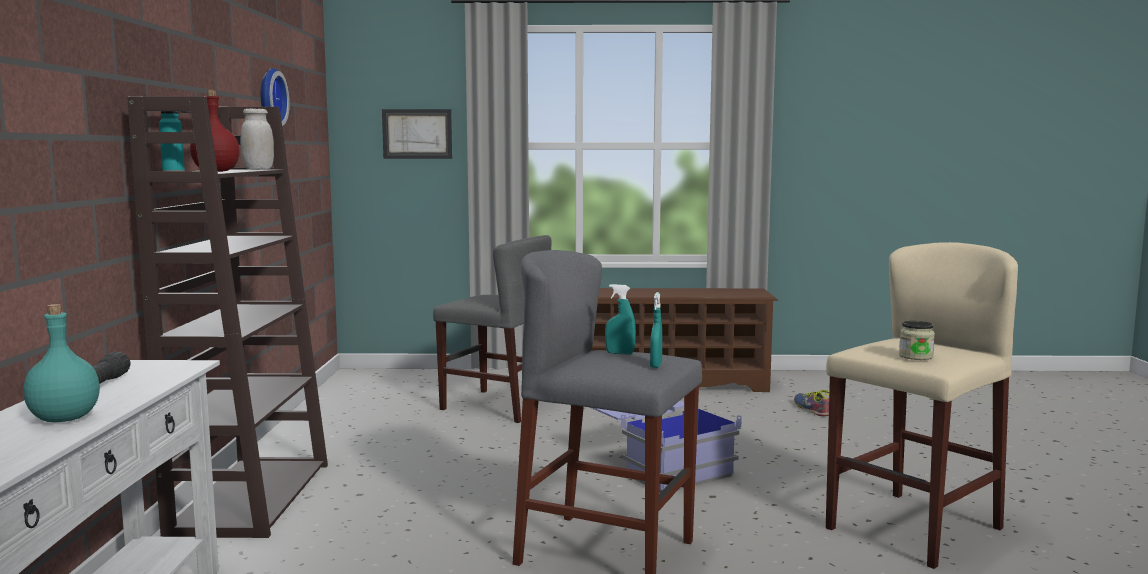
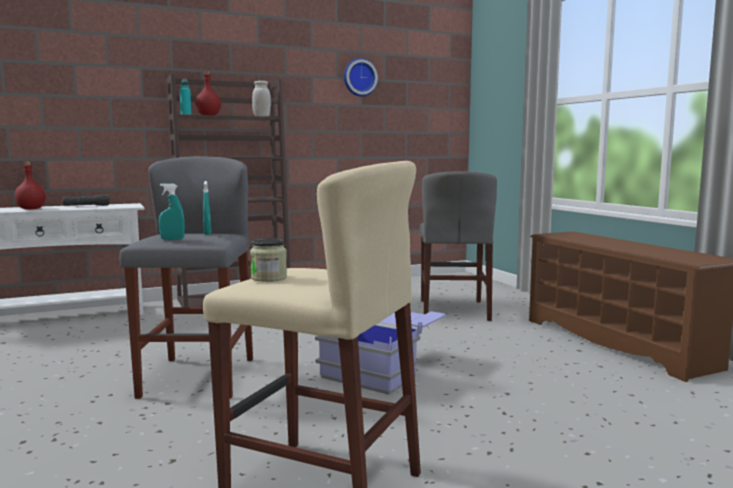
camera: 65 degrees right, 0 degrees up
(63, 419) = (31, 209): turquoise bottle -> red bottle
(417, 134) = (508, 97): picture -> none
(811, 409) = (662, 407): shoe -> none

